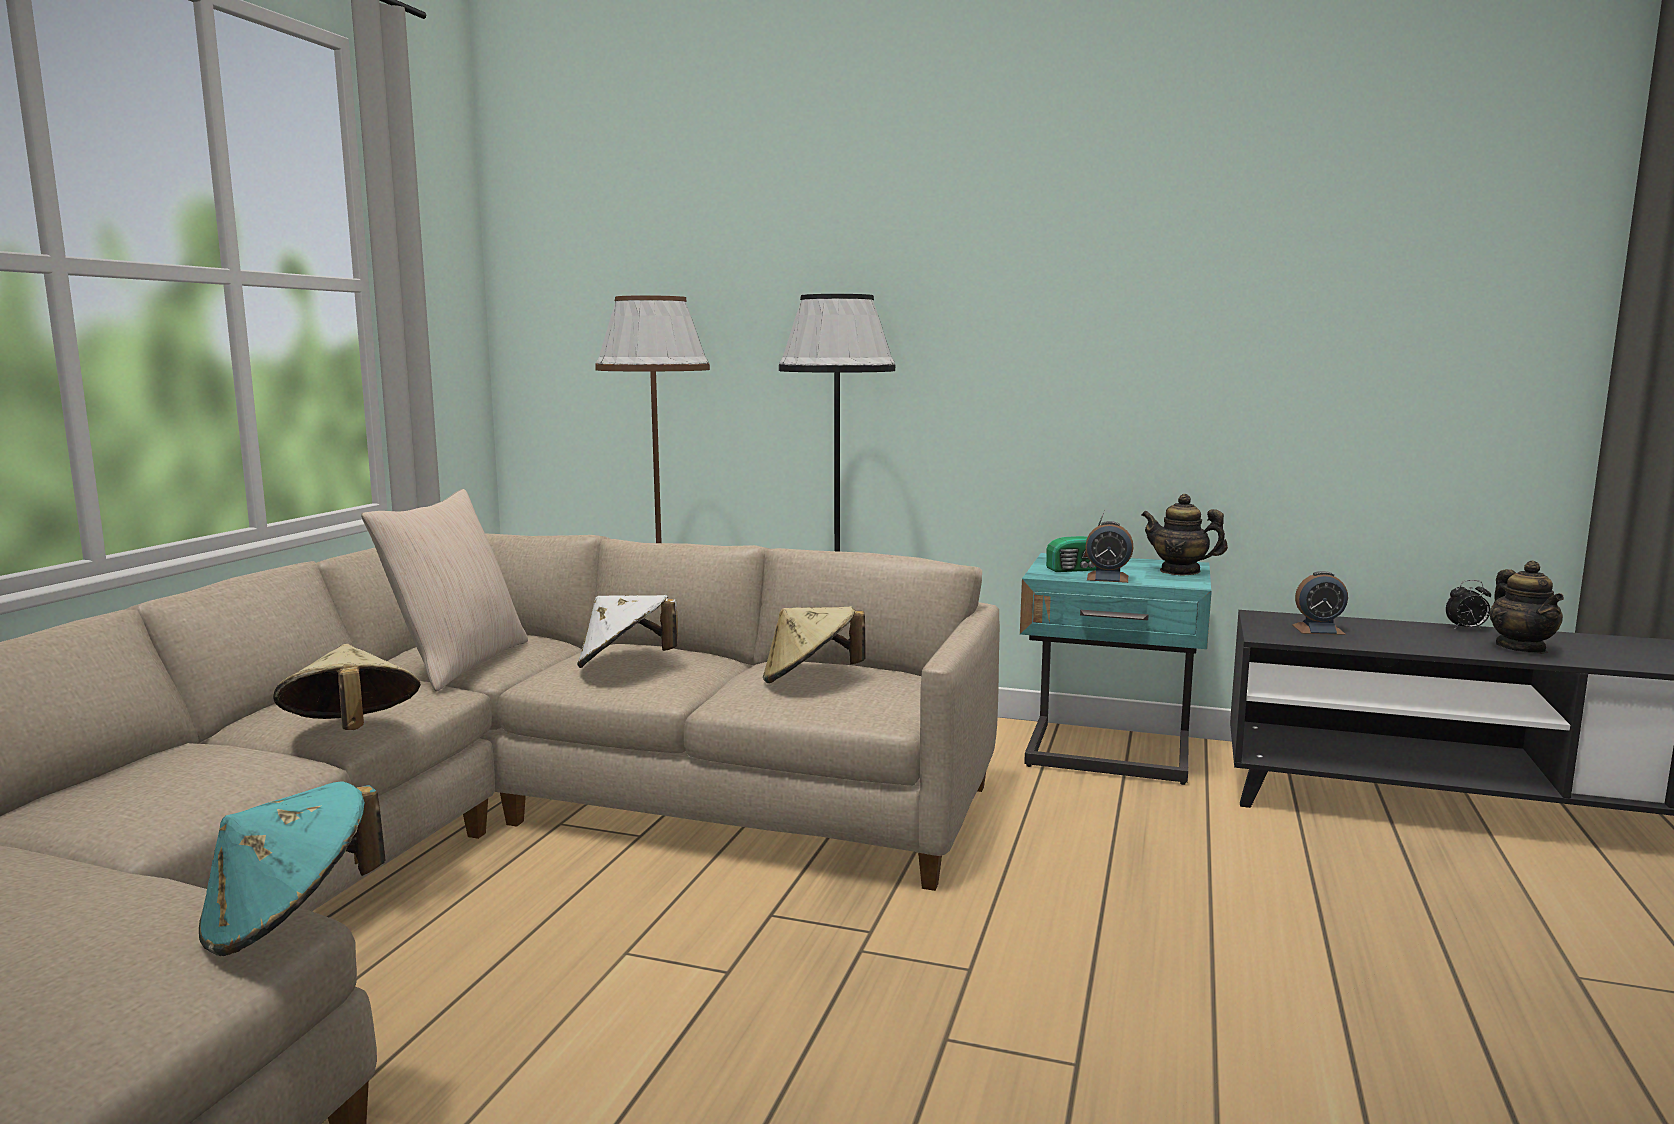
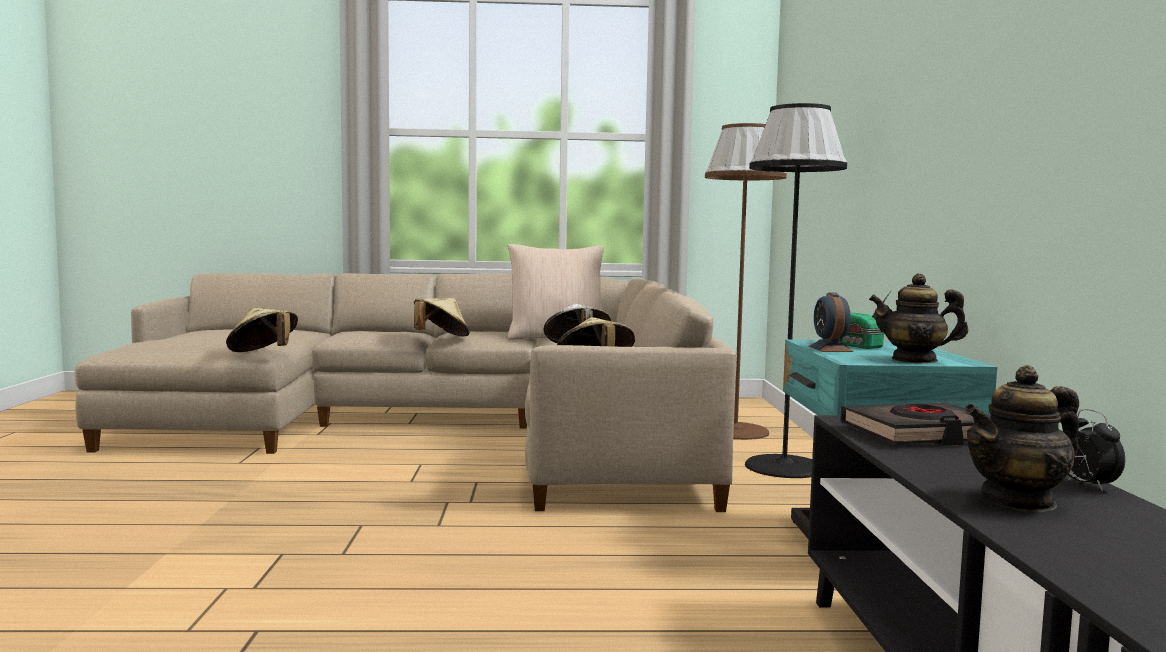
camera: 70 degrees right, 5 degrees down
(290, 919) = (263, 354): turquoise hat -> beige hat
(1180, 571) = (914, 360): teapot -> teapot turned 90 degrees counterclockwise
(1318, 629) = (921, 434): alarm clock -> black book

